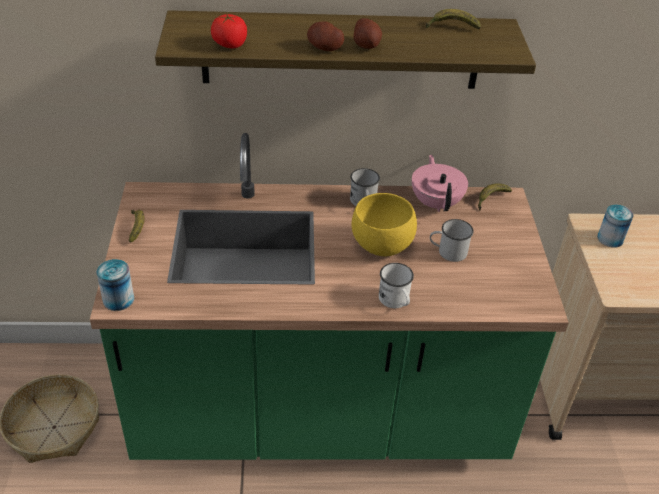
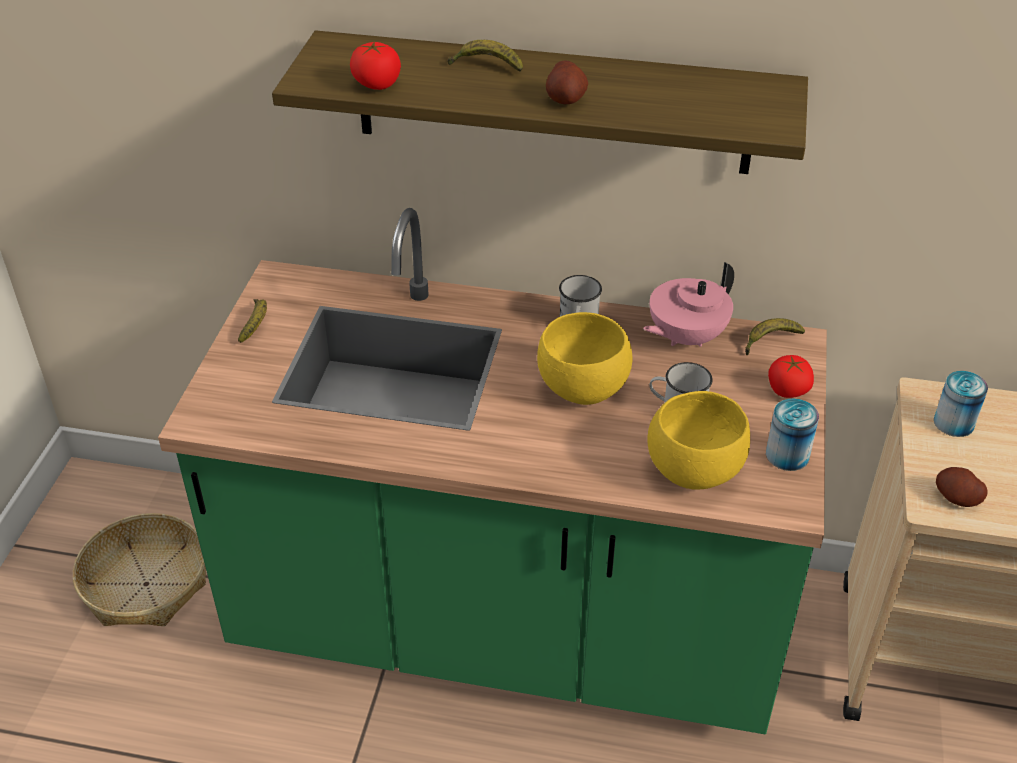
camera: 15 degrees right, 0 degrees up
(118, 299) = (202, 416): can -> can (787, 455)
(324, 48) = (505, 98): potato -> potato (957, 498)
(396, 301) = (576, 469): white mug -> none
(436, 203) = (685, 337): pink teapot -> pink teapot turned 135 degrees counterclockwise
(451, 27) = (703, 82): banana -> banana (486, 66)
(471, 291) = (692, 470): none -> yellow bowl
(513, 230) = (787, 390): none -> tomato

